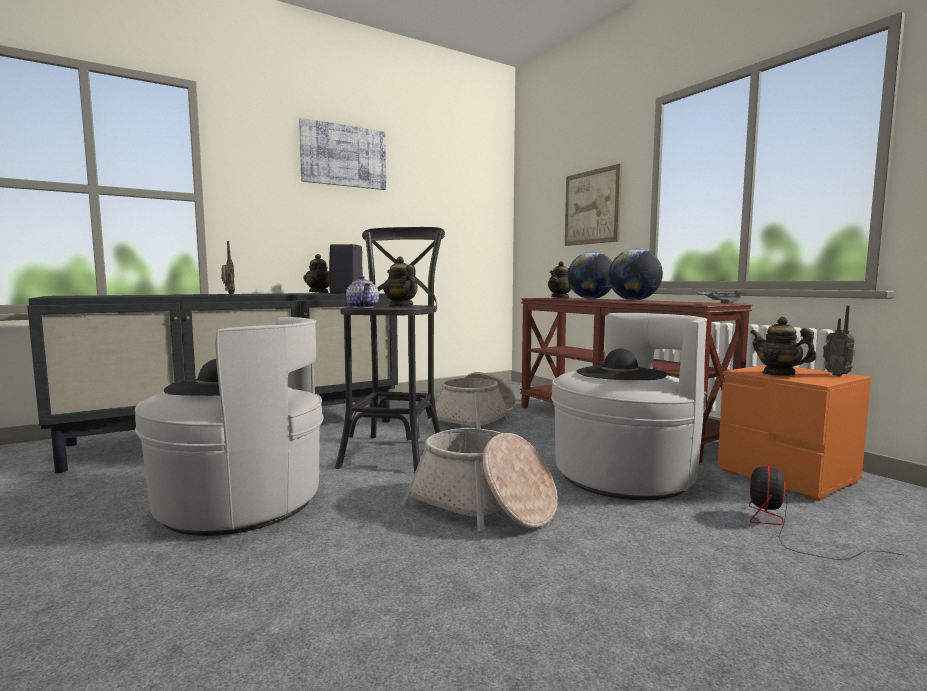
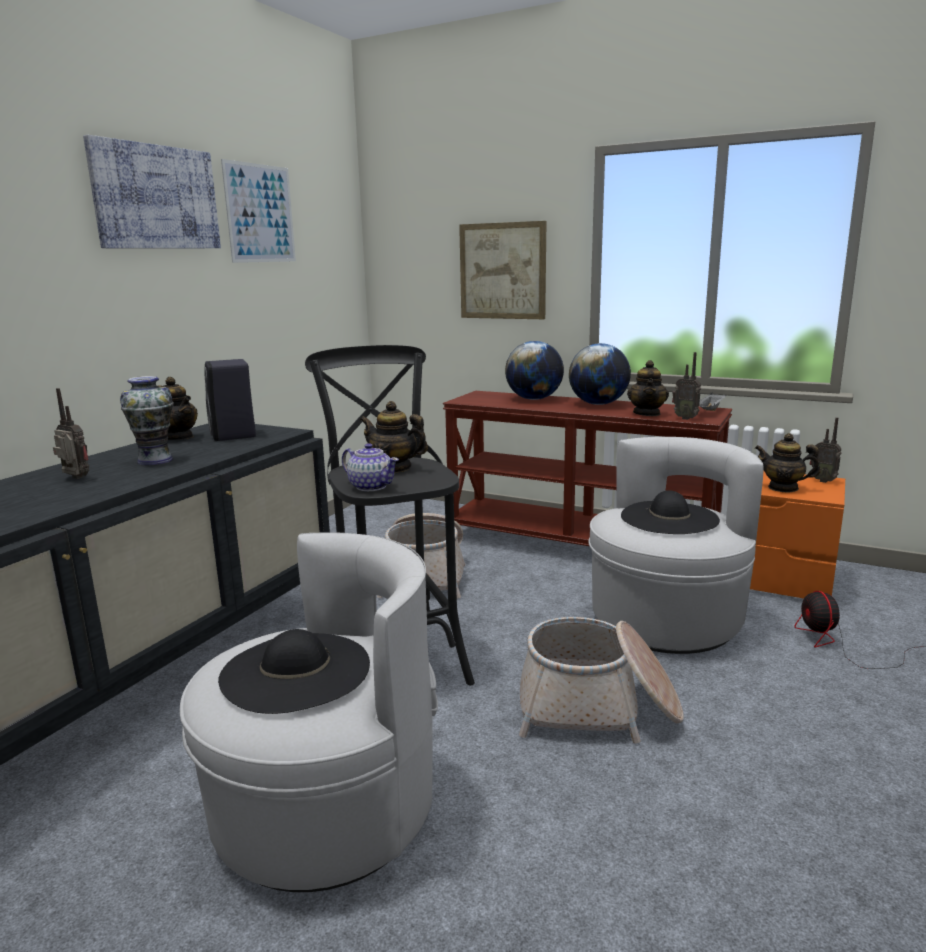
camera: 30 degrees left, 10 degrees up
(281, 294) = (155, 460): none -> vase
(423, 172) = (260, 213): none -> picture
(560, 297) = (484, 395): teapot -> teapot (647, 413)
(685, 303) = (685, 418): none -> radio

